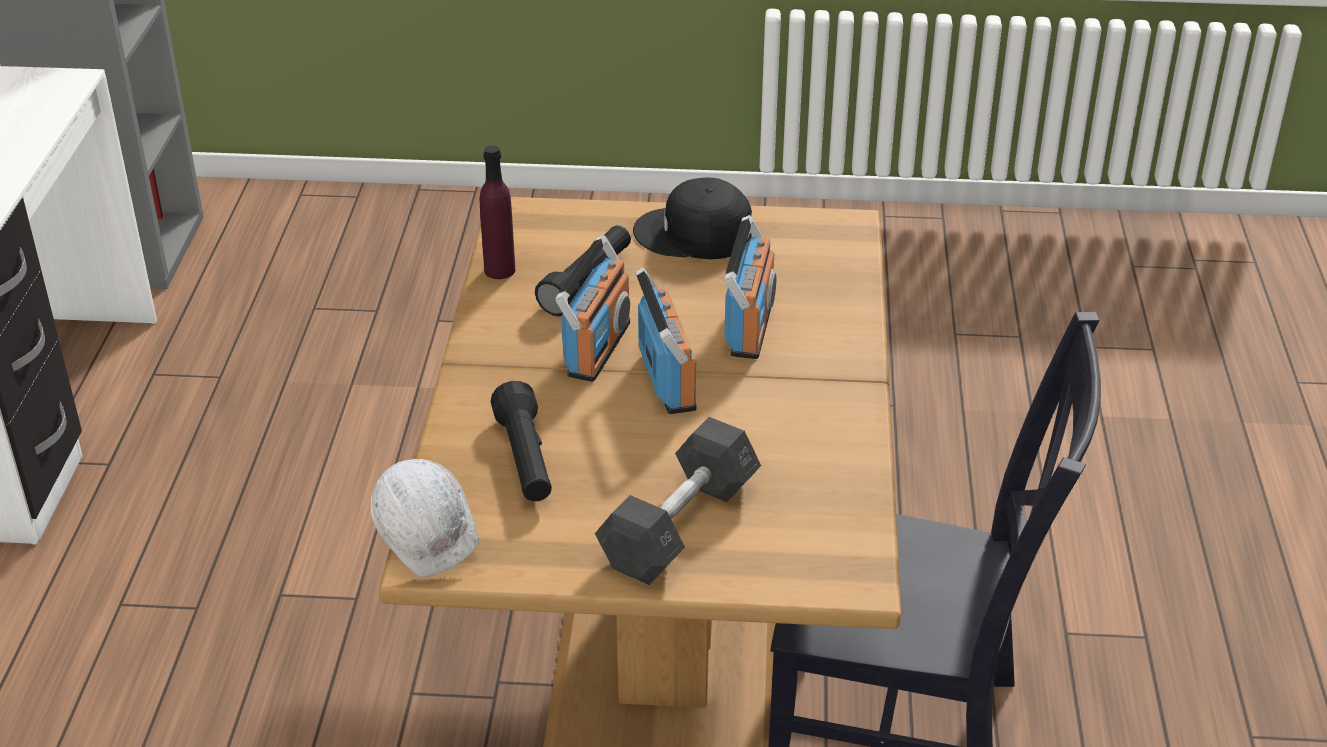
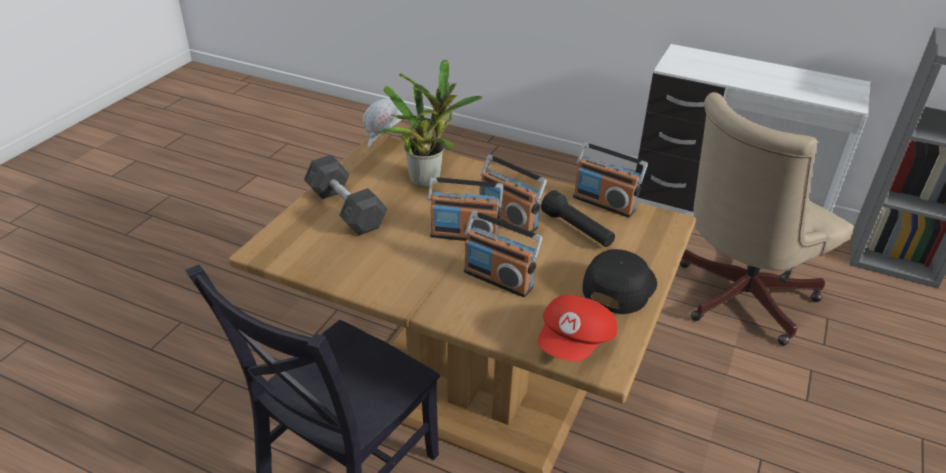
camera: 110 degrees right, 0 degrees up
(299, 392) = (736, 298): none -> beige office chair
(499, 270) = (604, 203): purple bottle -> radio
(525, 460) = (428, 178): black flashlight -> potted plant
(826, 249) = (575, 343): none -> red cap

